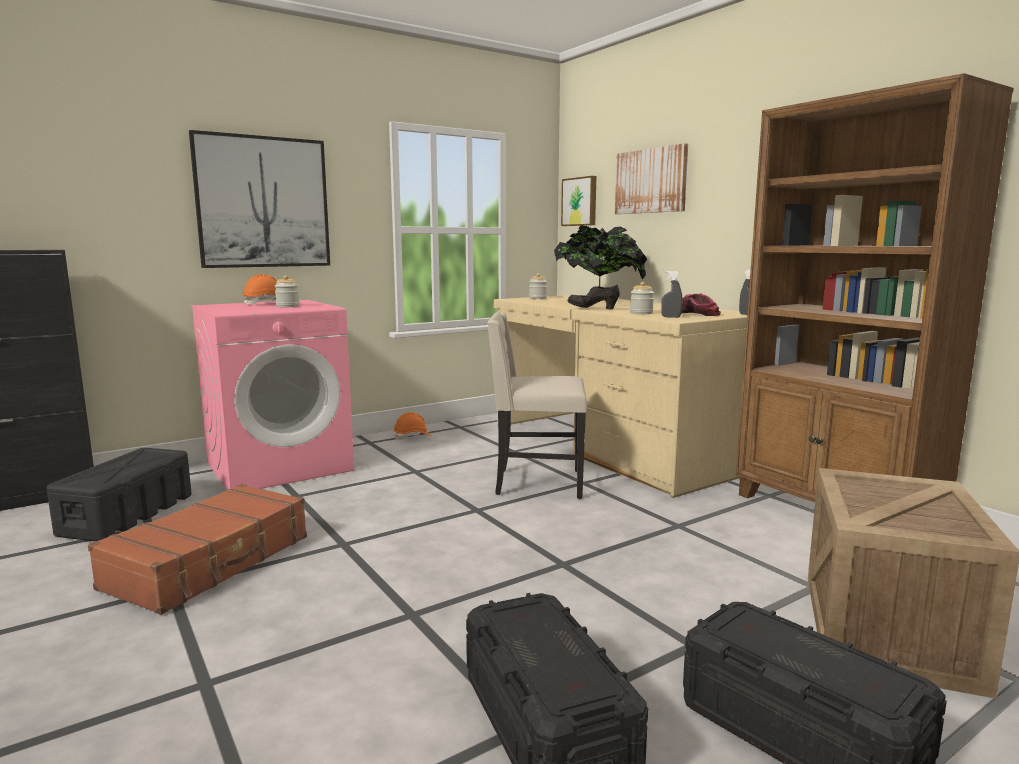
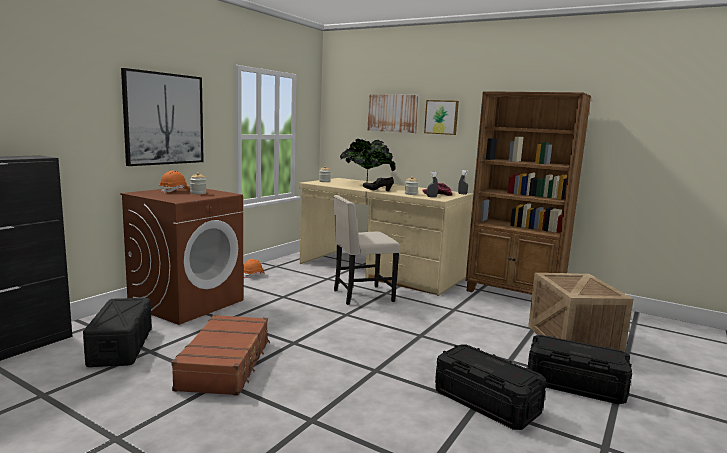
camera: 25 degrees left, 0 degrees up
(280, 466) = (187, 303): pink washing machine -> brown washing machine
(580, 201) = (339, 119): picture -> picture (441, 117)

